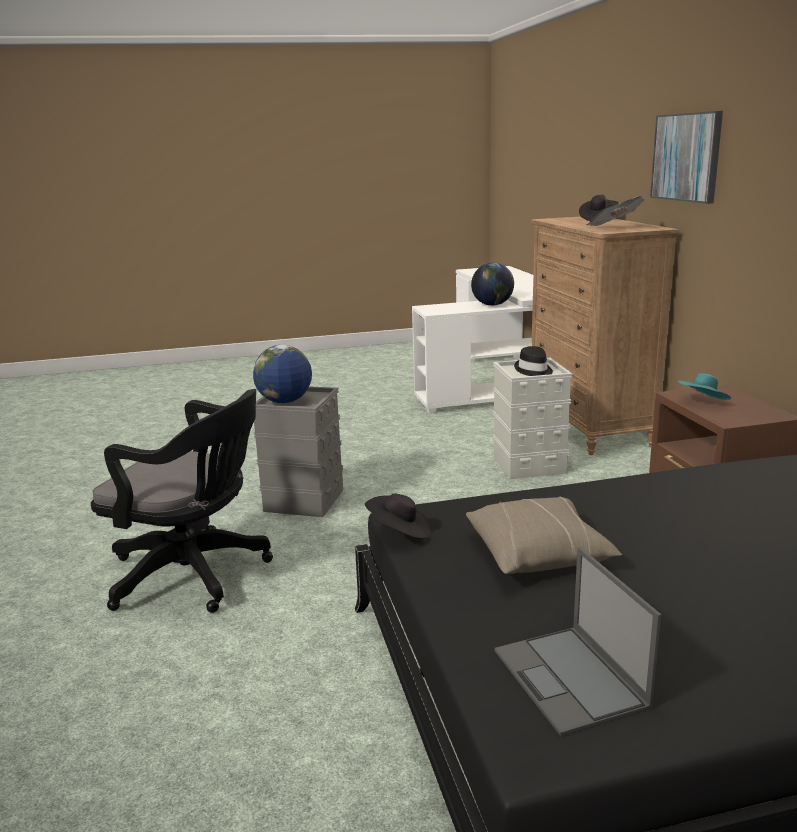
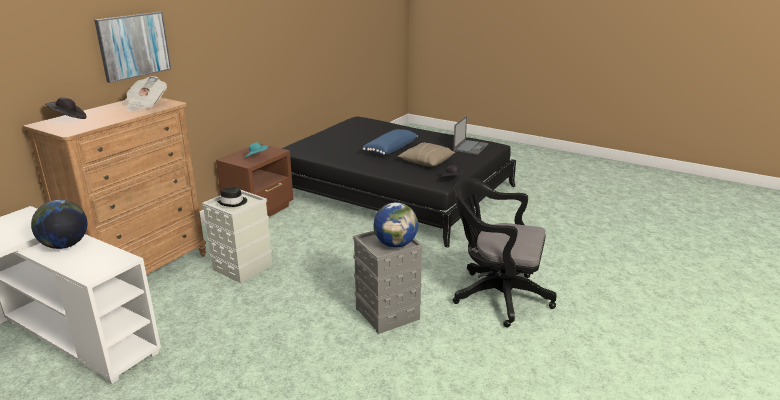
camera: 135 degrees left, 5 degrees up
(195, 575) = (496, 296): black office chair -> black office chair turned 45 degrees counterclockwise
(679, 545) = (390, 149): none -> blue pillow

